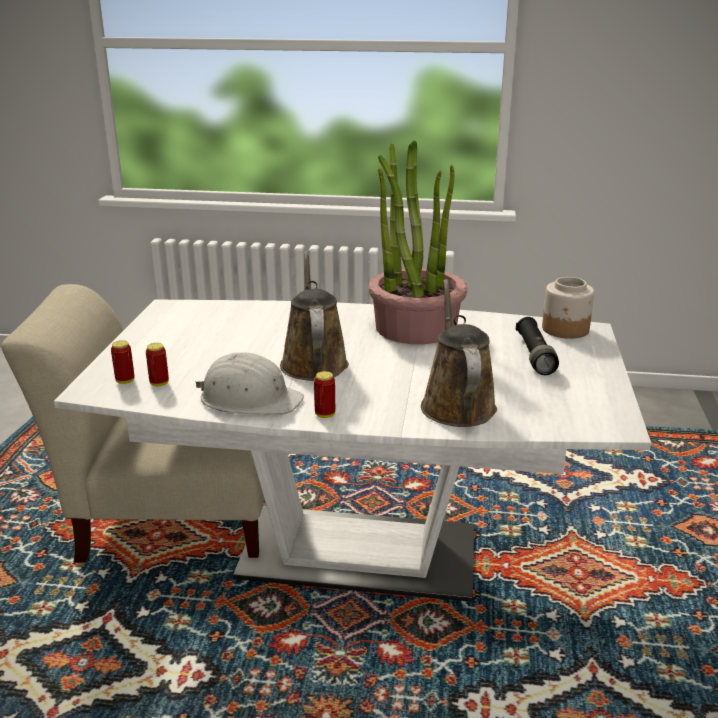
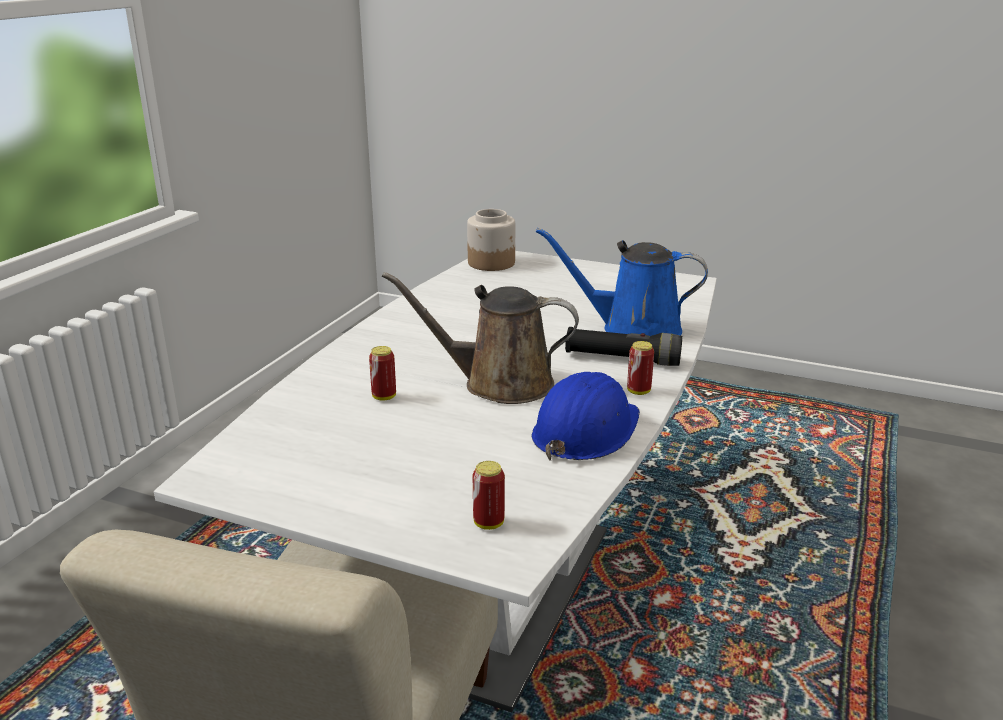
camera: 75 degrees left, 0 degrees up
(159, 383) = (511, 493): can -> can (384, 397)
(249, 399) = (585, 431): white hard hat -> blue hard hat
(415, 327) = (436, 320): potted plant -> none
(456, 404) = (633, 329): brown watering can -> blue watering can
(535, 355) = (543, 283): black flashlight -> black flashlight (622, 359)

